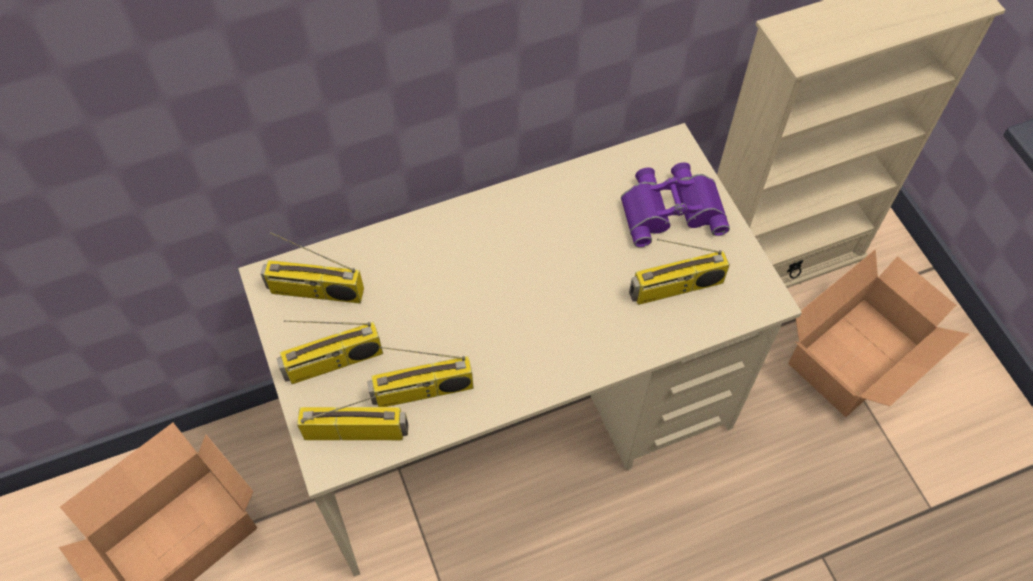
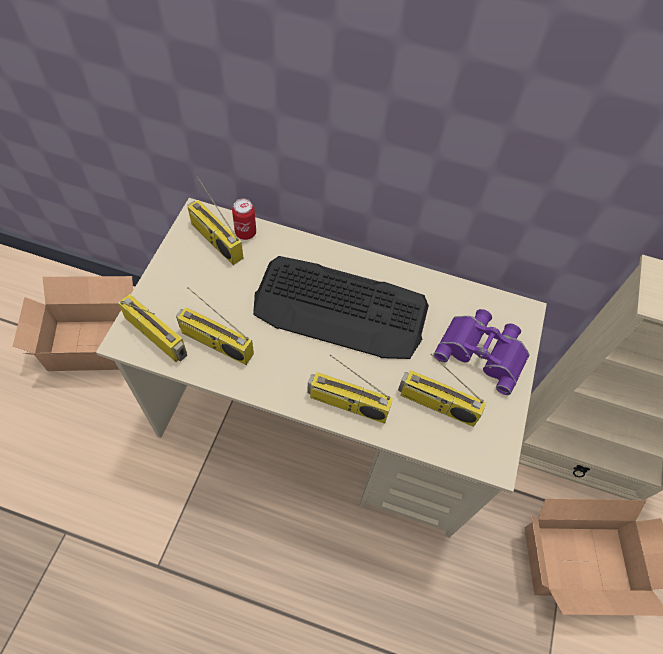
camera: 35 degrees right, 0 degrees up
(333, 363) = (184, 287): radio -> radio (347, 404)
(339, 261) = (245, 233): none -> can
(509, 266) = (341, 308): none -> keyboard

